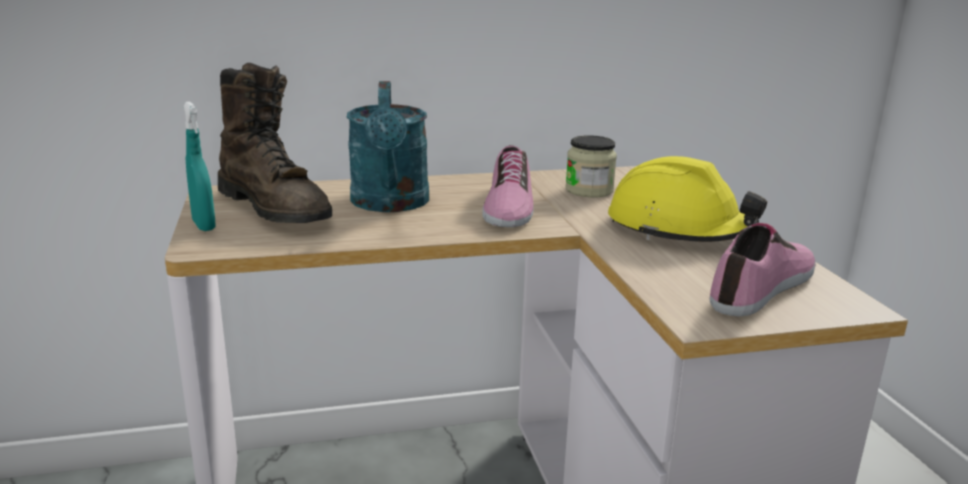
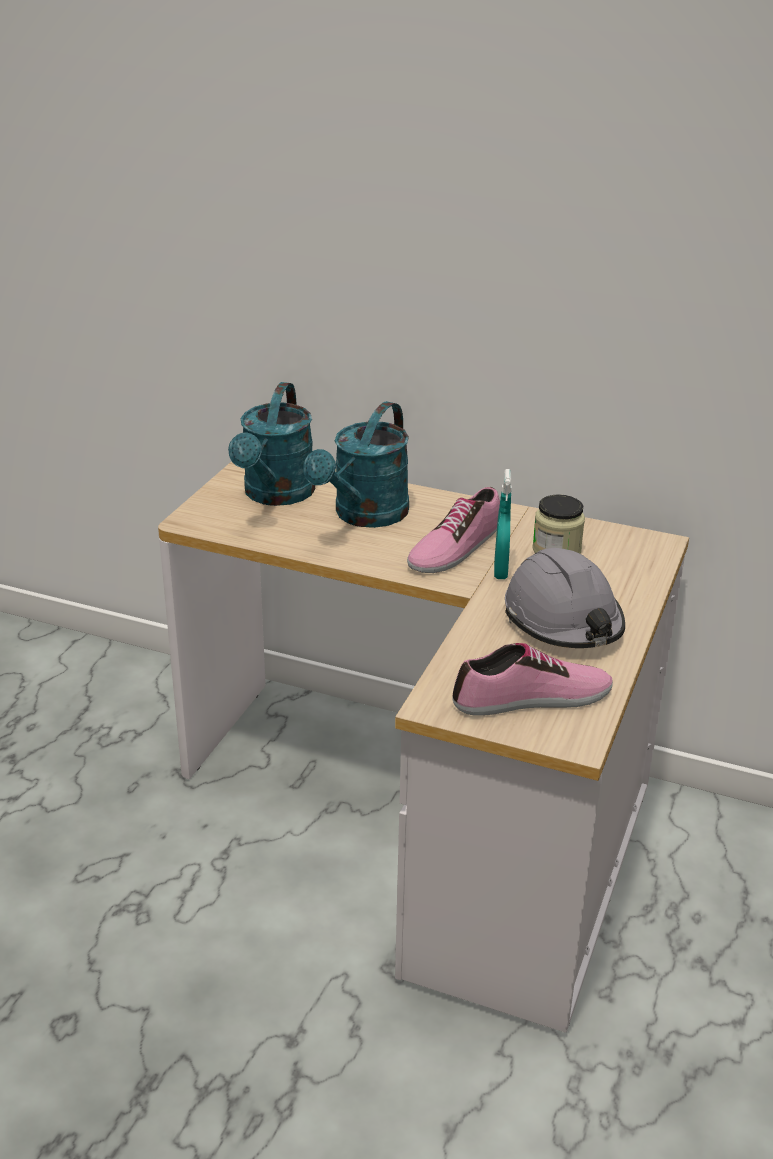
camera: 35 degrees right, 10 degrees up
(204, 225) = (210, 499): turquoise spray bottle -> turquoise spray bottle (500, 571)
(275, 208) = (275, 495): brown boot -> turquoise watering can
(678, 230) = (563, 620): yellow hard hat -> grey hard hat

